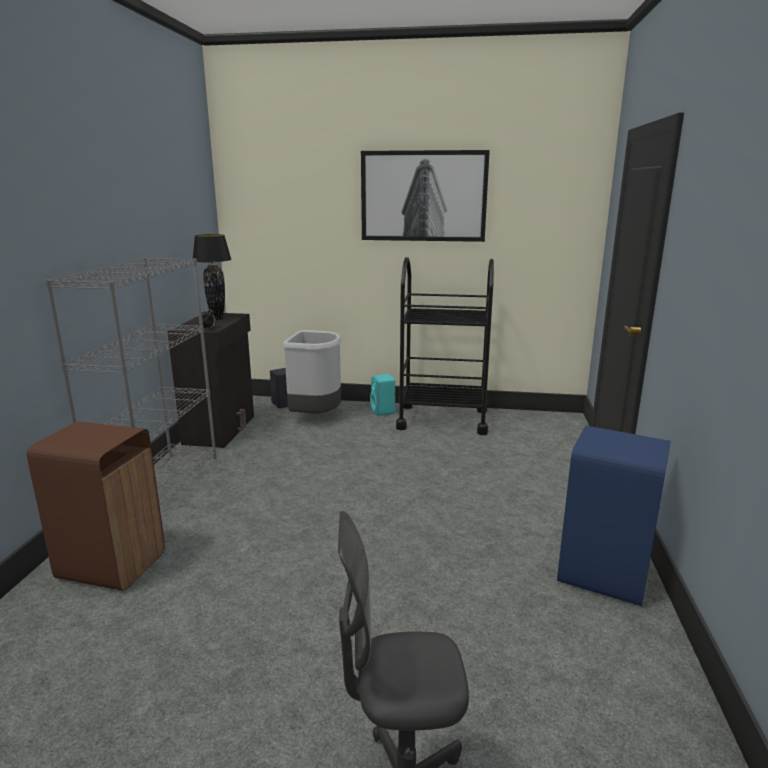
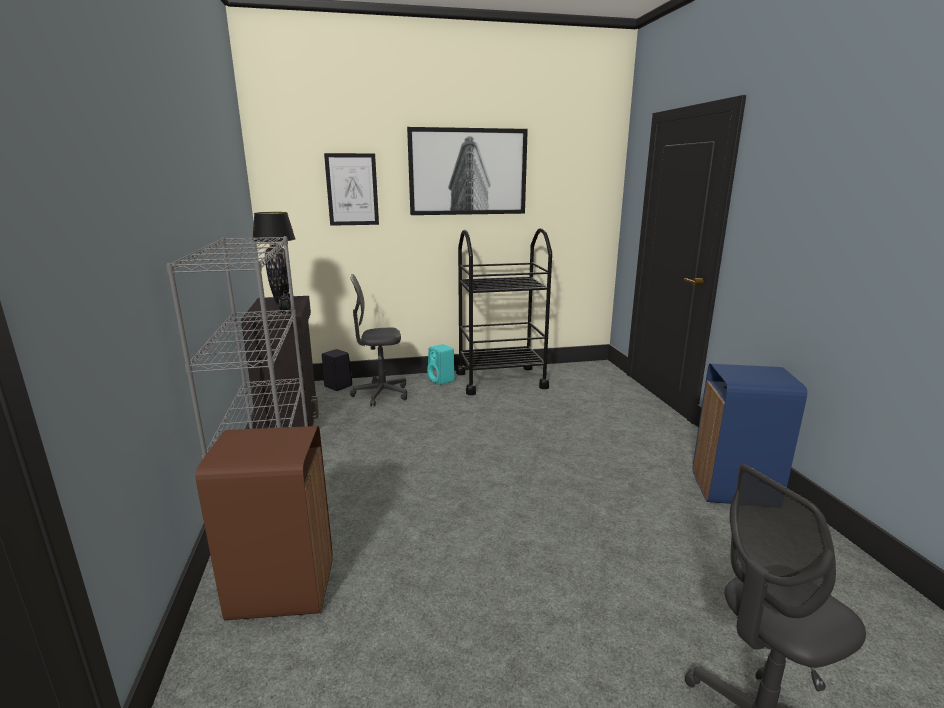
camera: 20 degrees left, 0 degrees up
(307, 213) = (352, 189): none -> picture
(315, 417) = (381, 394): grey trash can -> grey office chair

